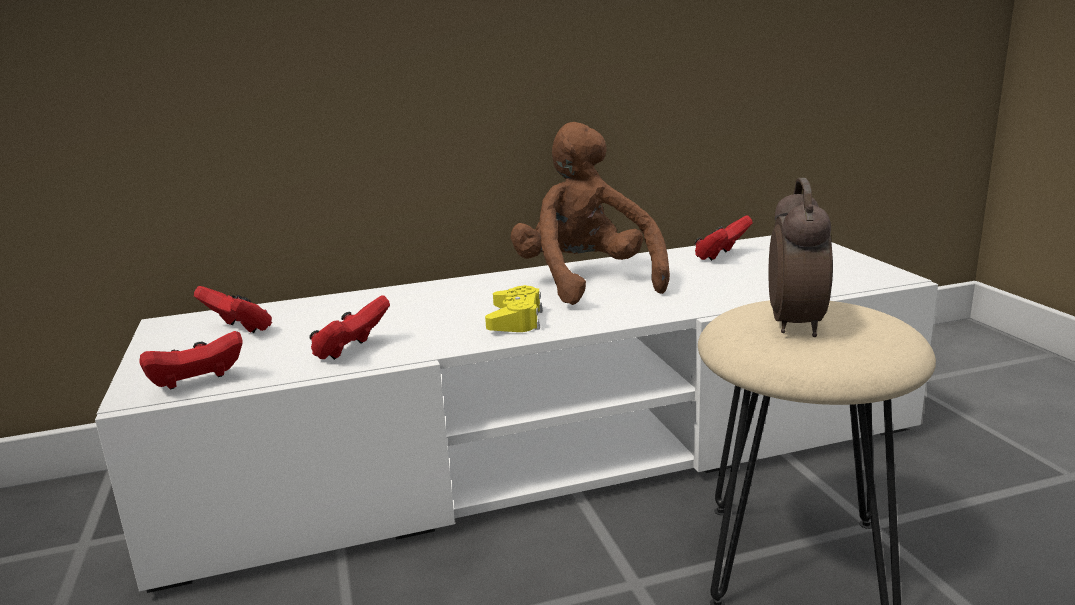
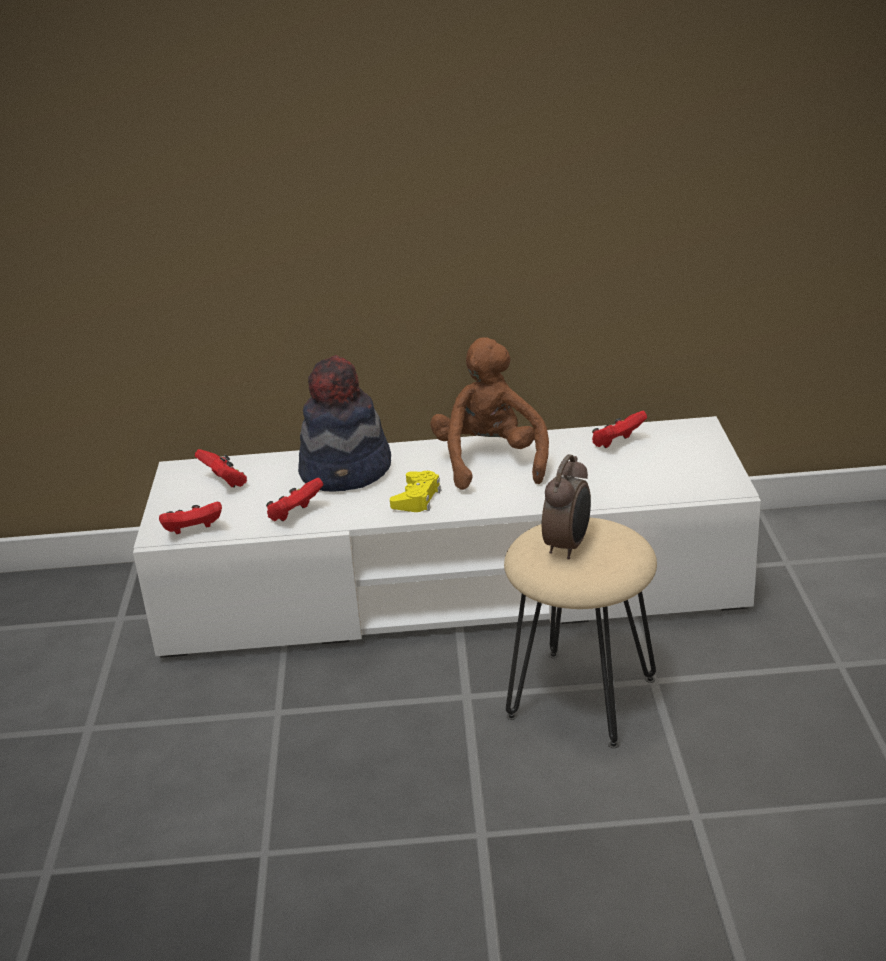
camera: 15 degrees right, 10 degrees up
(407, 305) = (347, 472): none -> hat

